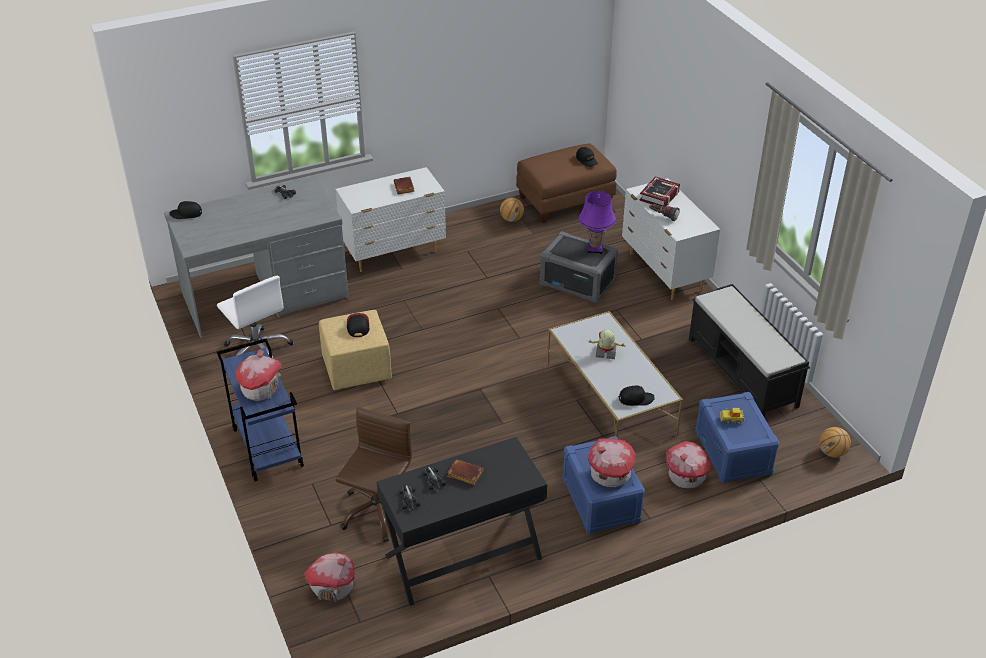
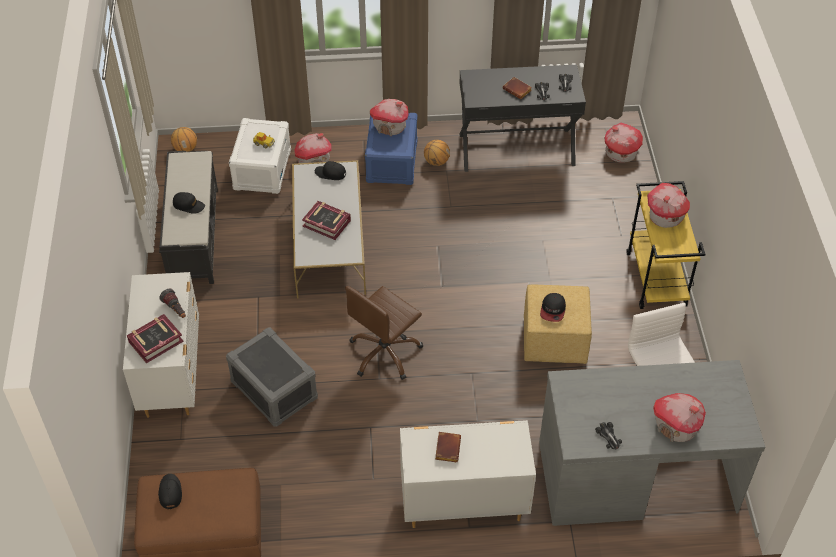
camera: 160 degrees left, 10 degrees up
(186, 214) = (736, 433): black cap -> black cap (189, 205)
(234, 208) = (676, 427): none -> toy house
(266, 447) = (657, 279): blue cart -> yellow cart
(378, 511) = (571, 198): brown office chair -> brown office chair (385, 353)
(512, 219) = (291, 520): basketball -> basketball (436, 162)
(595, 249) = (251, 360): purple table lamp -> none
(605, 352) = (327, 223): toy robot -> book
(733, 453) = (262, 169): blue storage box -> white storage box

